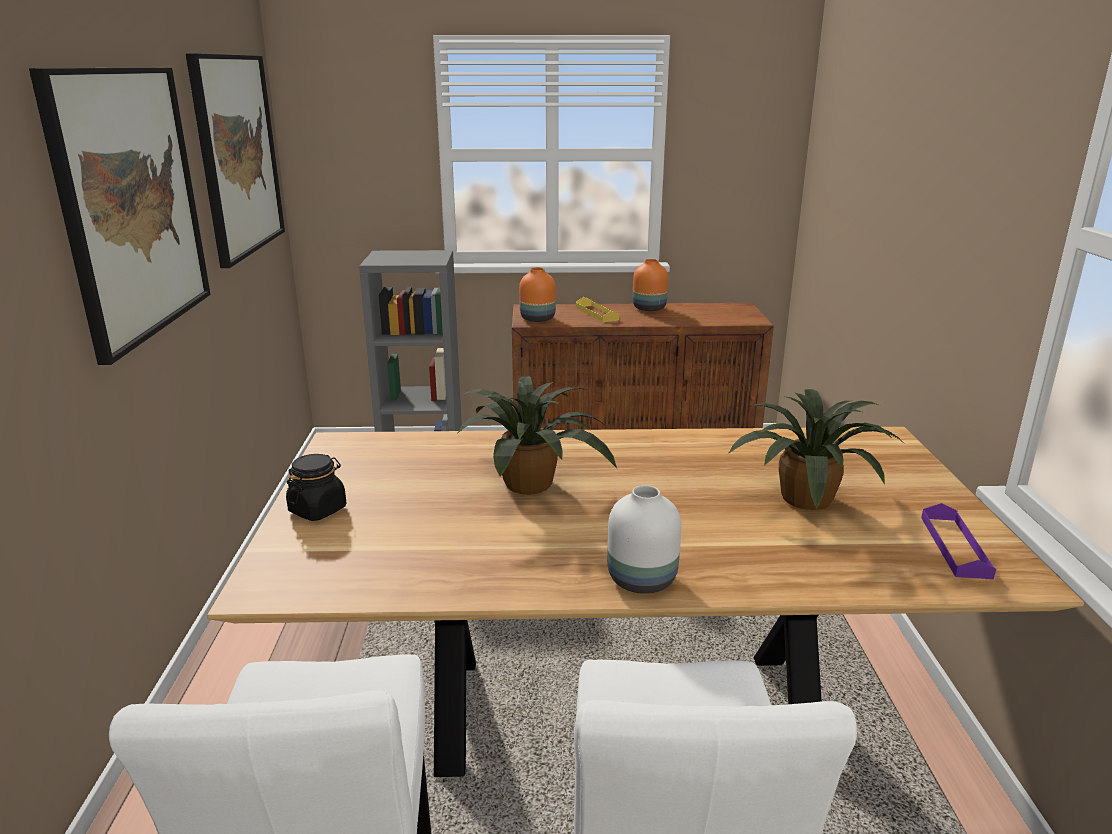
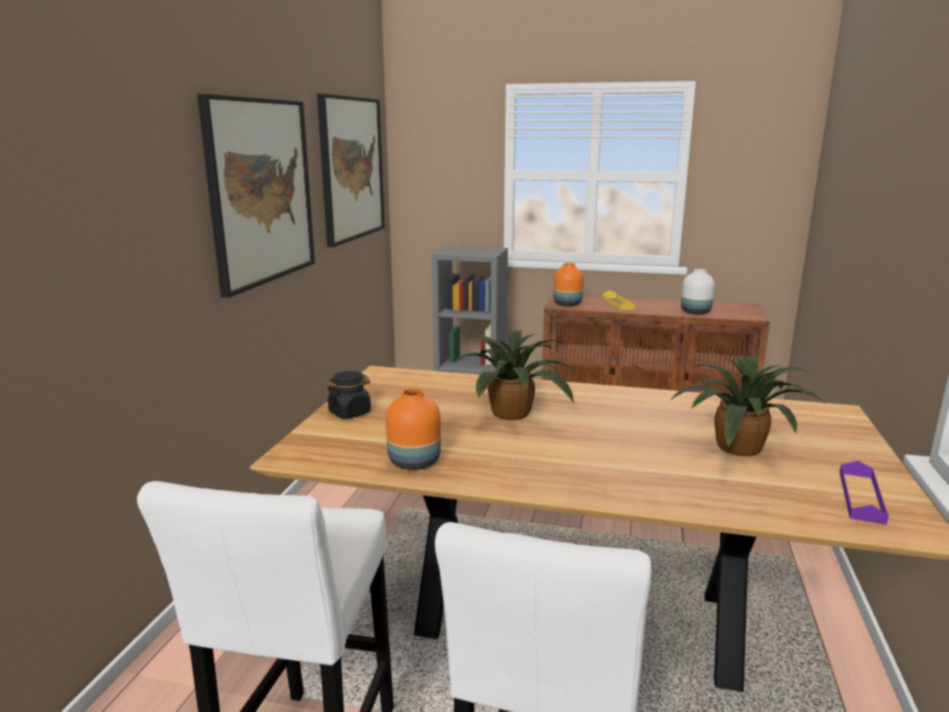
camera: 15 degrees right, 5 degrees down
(639, 579) = (569, 485): white vase -> white vase (694, 312)
(649, 309) = (664, 303): orange vase -> orange vase (413, 463)

